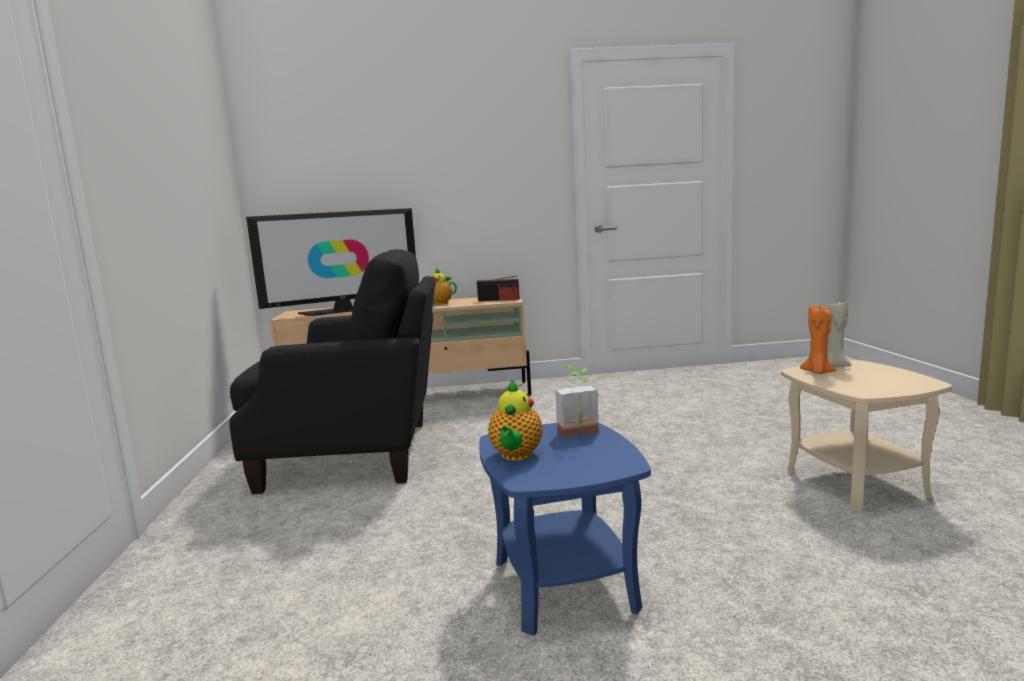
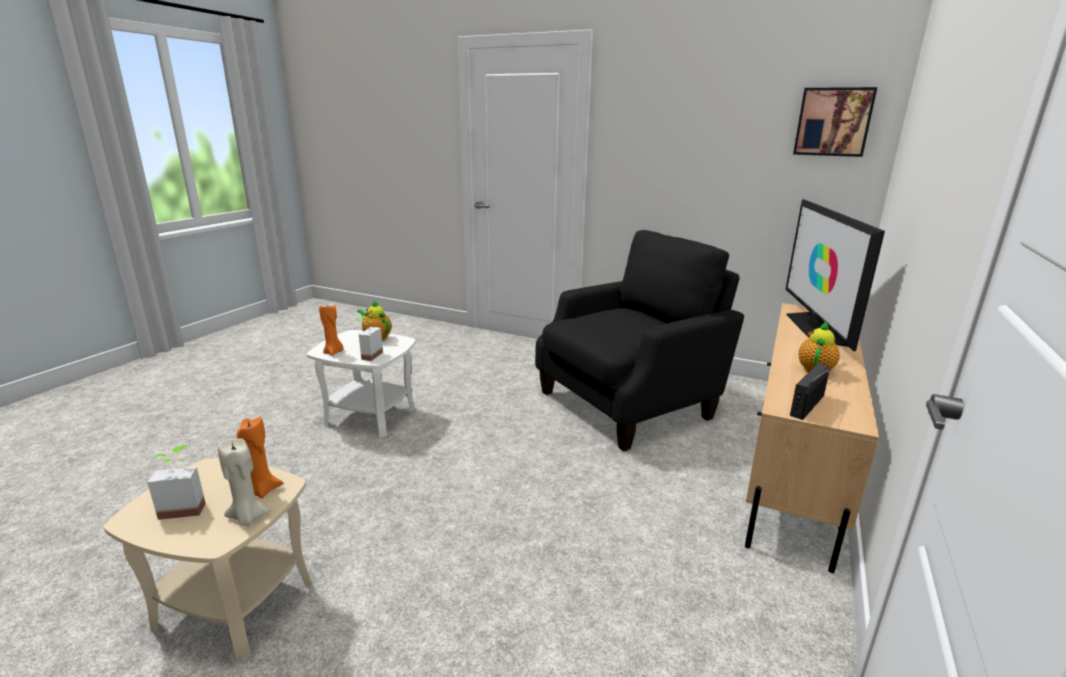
camera: 120 degrees right, 10 degrees up
(215, 145) = (833, 122): none -> picture
(355, 454) = (628, 403): black armchair -> black armchair turned 150 degrees counterclockwise
(563, 584) = (370, 416): blue side table -> white side table
(612, 454) = (333, 352): none -> orange candle
(882, 378) = (185, 506): none -> potted plant

